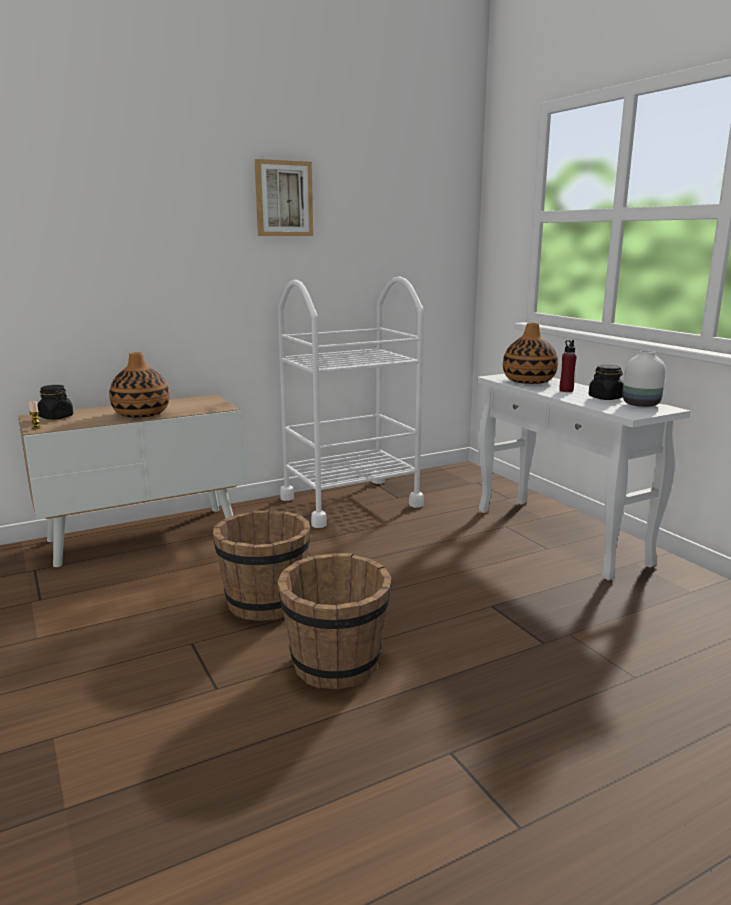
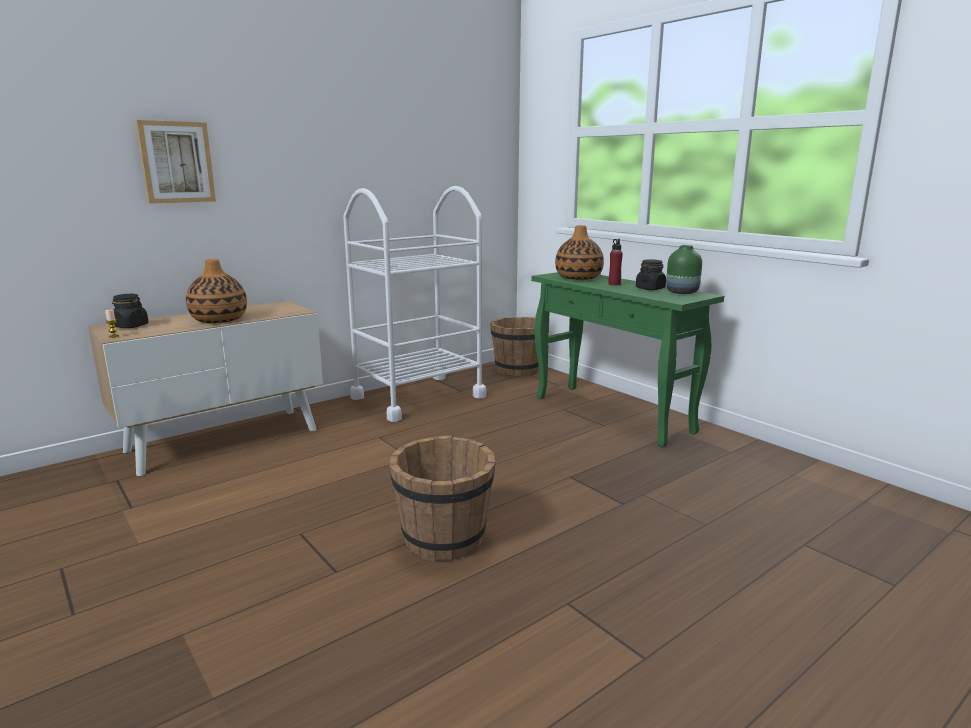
camera: 10 degrees left, 0 degrees up
(265, 603) = (362, 491): brown bucket -> brown bucket (517, 370)
(283, 199) = (344, 112): picture -> picture (176, 162)
(561, 537) = (613, 414): white console table -> green console table
(639, 404) = (681, 292): white vase -> green vase

